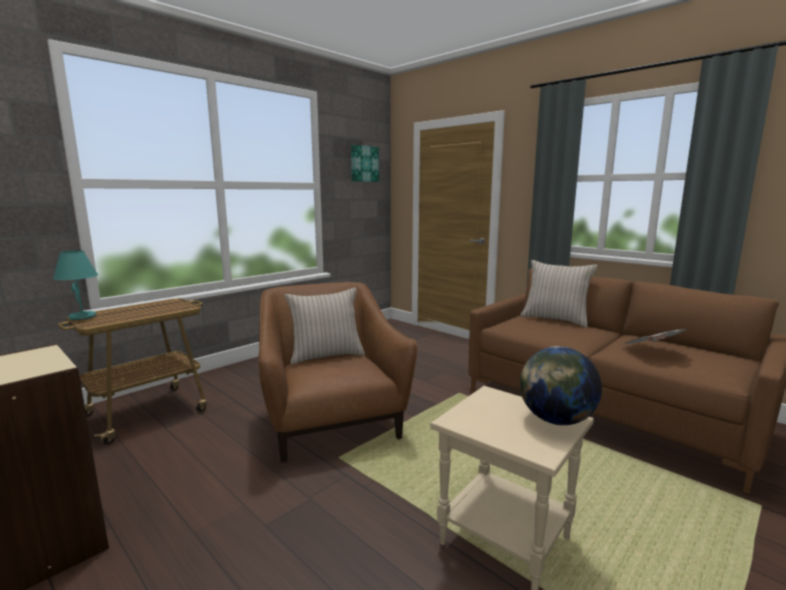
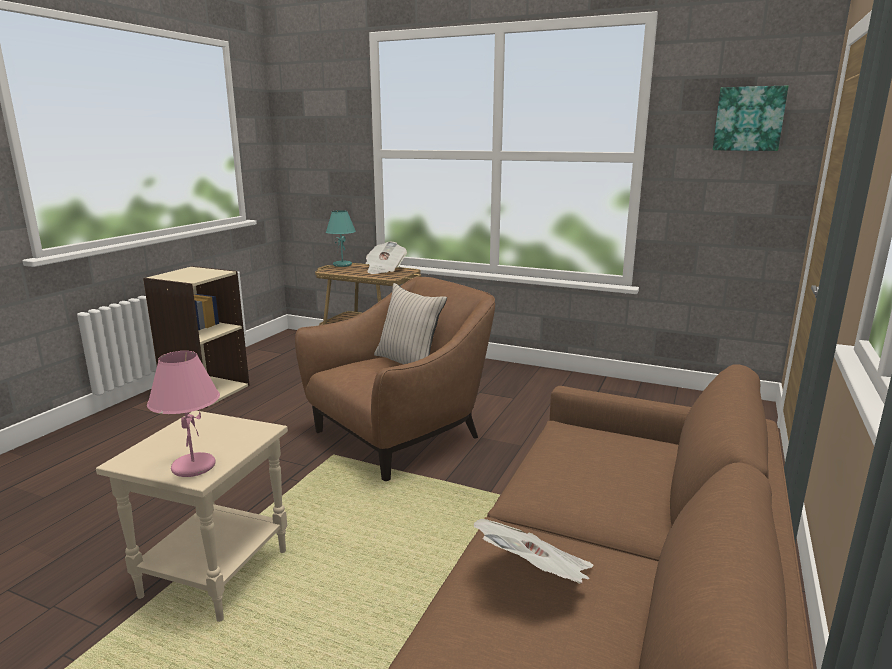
camera: 70 degrees right, 5 degrees up
(146, 307) = (384, 270): none -> newspaper
(555, 319) = (663, 472): beige pillow -> none
(556, 420) = (193, 467): globe -> pink table lamp

